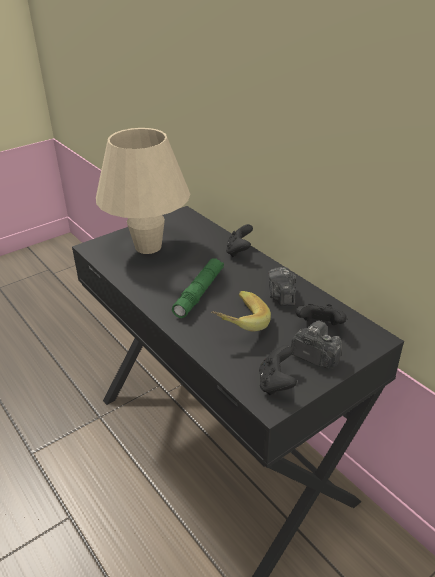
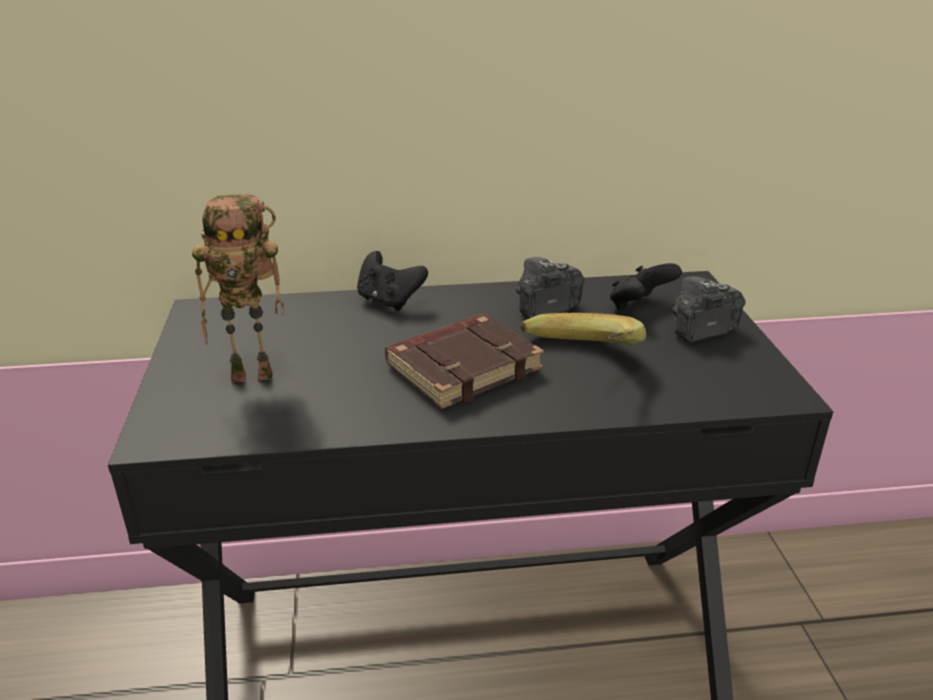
camera: 60 degrees left, 5 degrees down
(148, 247) = (255, 374): beige table lamp -> toy robot
(199, 292) = (463, 367): green flashlight -> brown book
(276, 383) = (741, 375): black game controller -> none
(281, 296) = (545, 308): camera -> camera turned 120 degrees clockwise

